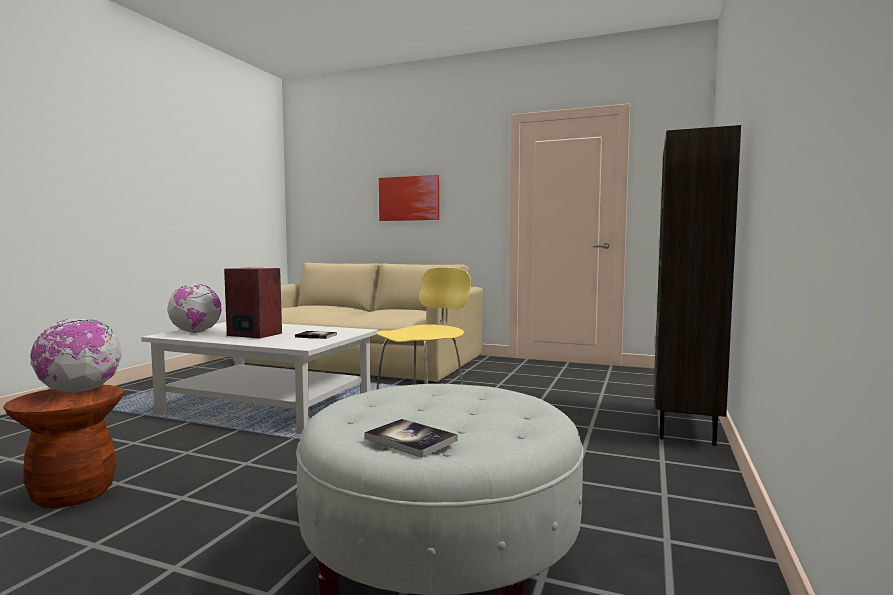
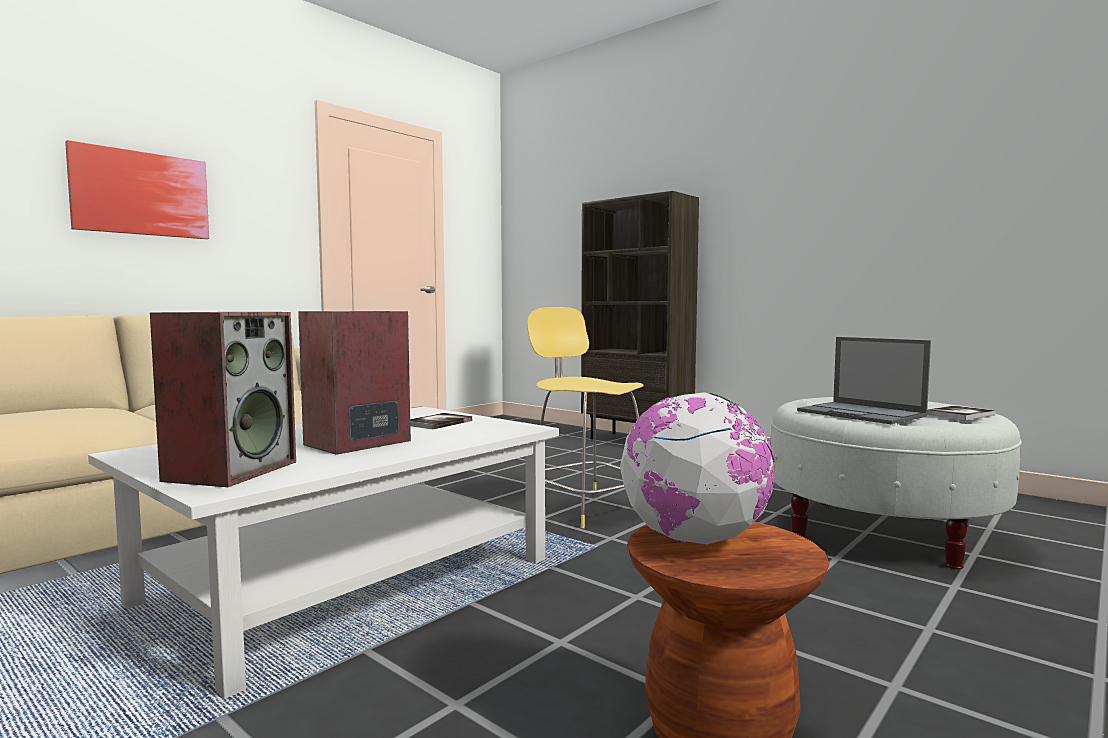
camera: 70 degrees left, 0 degrees up
(196, 332) = (231, 471): globe -> speaker
(385, 402) = (862, 414): none -> laptop

